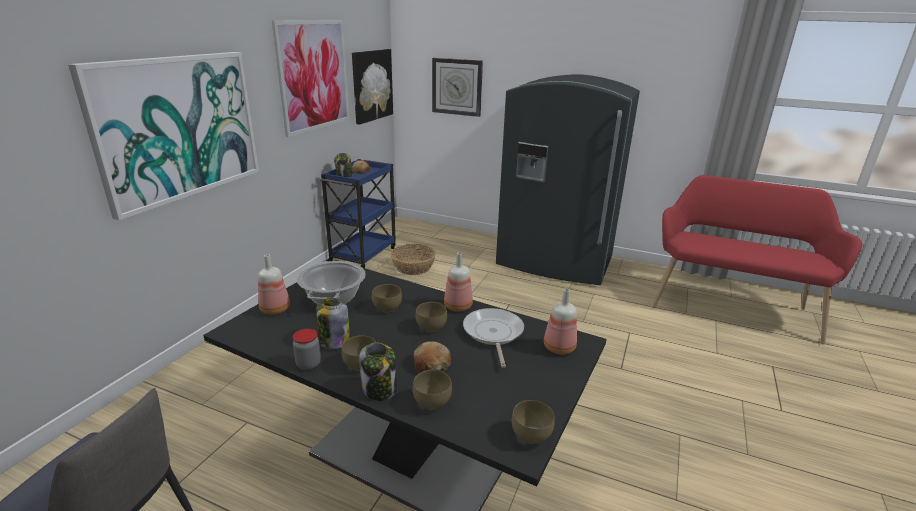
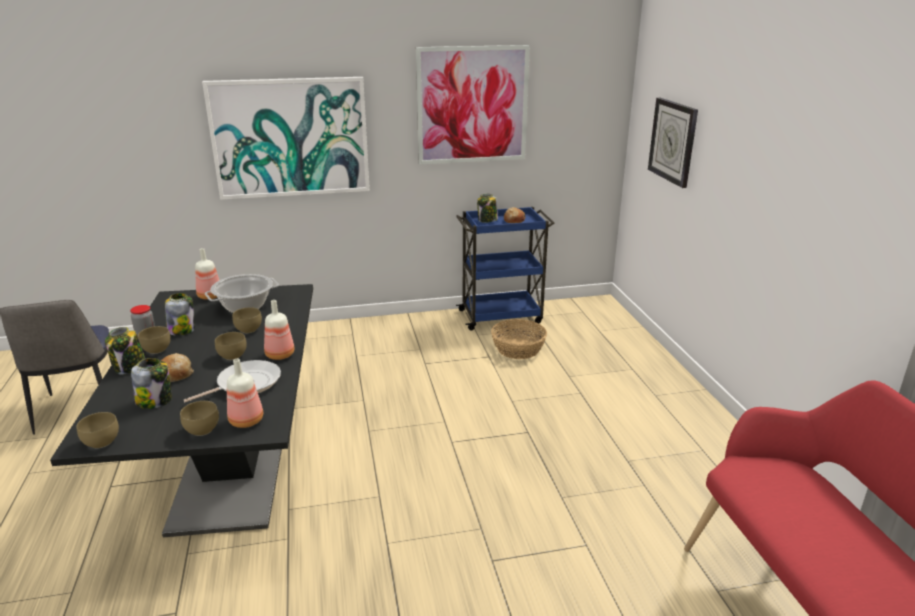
camera: 55 degrees right, 0 degrees up
(371, 85) = (579, 123): picture -> none
(431, 401) = (125, 390): brown bowl -> brown bowl (203, 429)
(475, 387) = (155, 401): none -> jar
(554, 262) = (677, 427): grey fridge -> none

